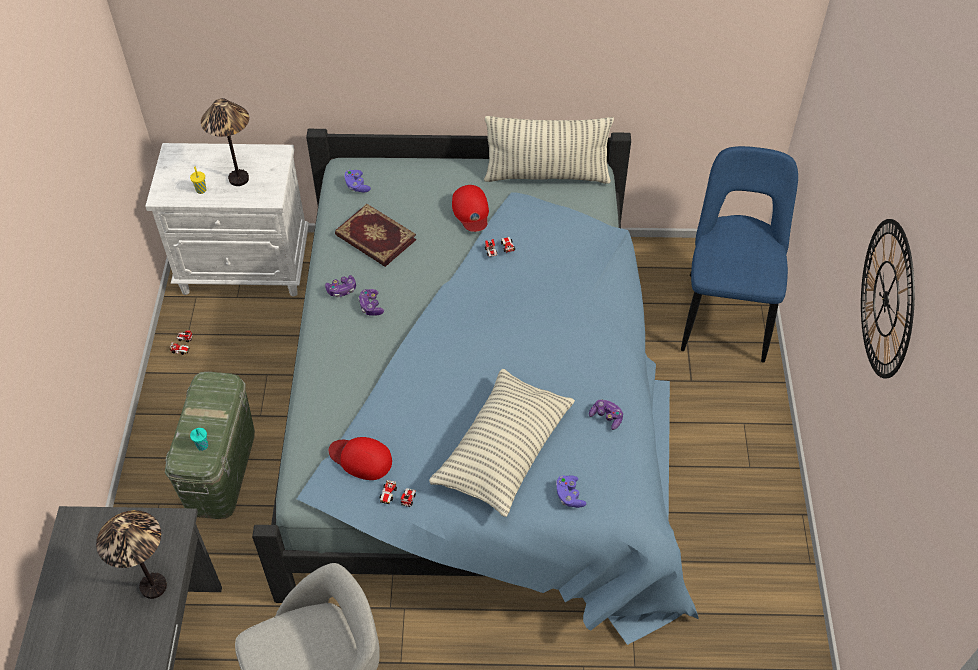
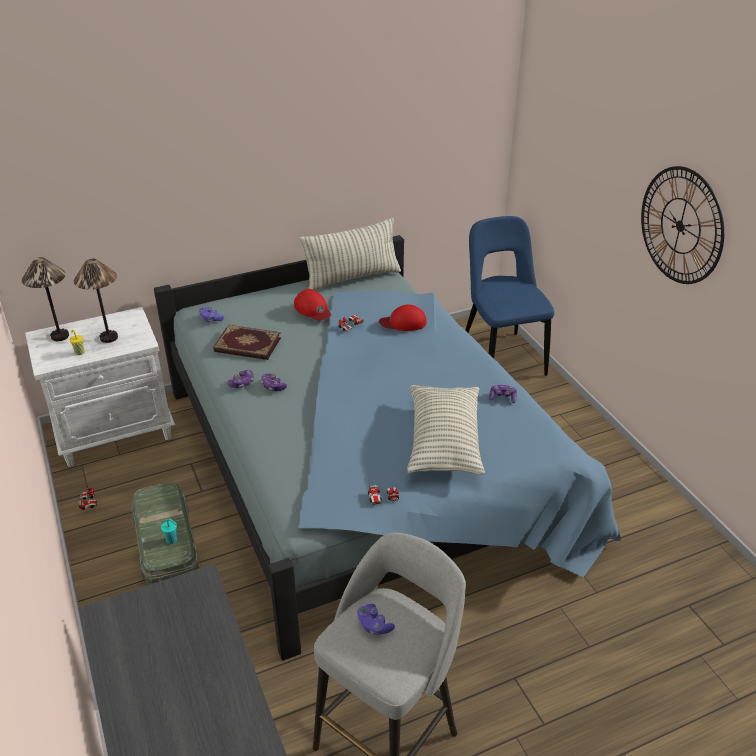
camera: 25 degrees left, 15 degrees down
(154, 586) = (211, 635): table lamp -> table lamp (60, 336)
(361, 459) = (335, 482): red cap -> red cap (403, 322)
(569, 496) = (513, 452): purple game controller -> purple game controller (374, 625)

